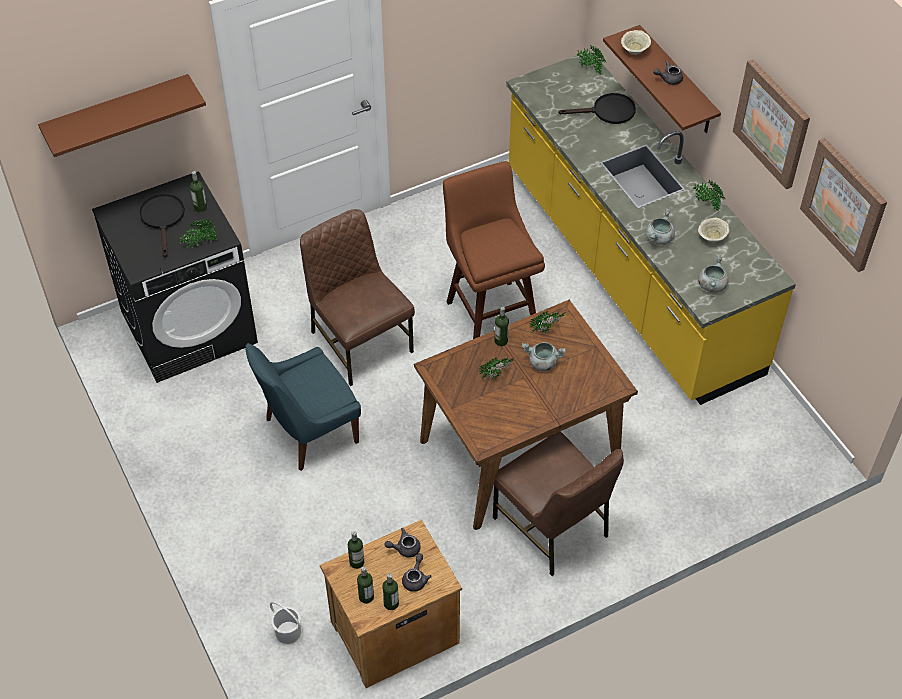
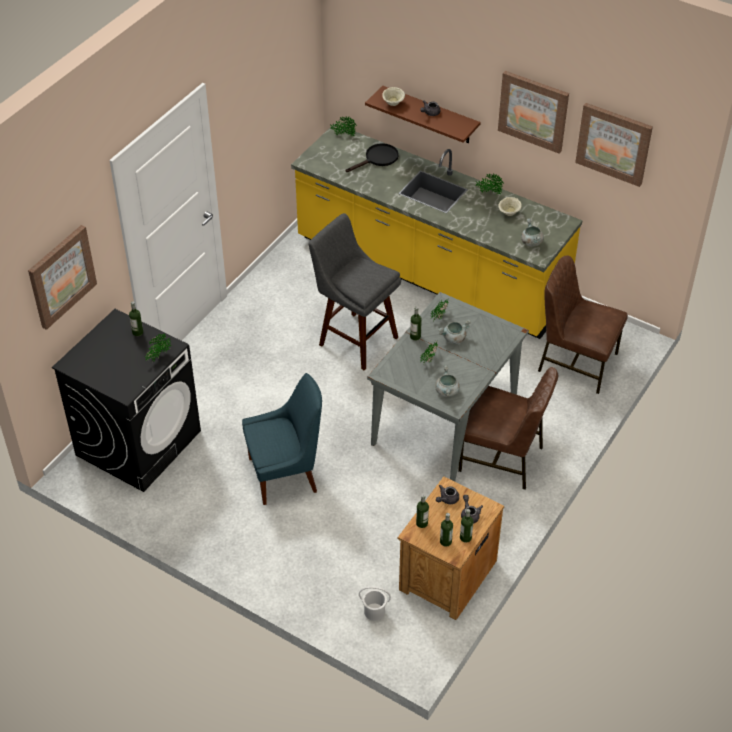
camera: 30 degrees left, 5 degrees down
(117, 114) = (61, 276): brown shelf -> picture
(163, 219) = (115, 351): black frying pan -> none
(308, 432) = (286, 474): blue chair -> blue chair turned 135 degrees counterclockwise
(359, 341) = (276, 397): brown chair -> brown chair (576, 362)
(490, 312) = (355, 339): brown stool -> grey stool
(520, 451) = (445, 420): brown dining table -> grey dining table
(659, 238) = (475, 226): grey cooking pot -> grey cooking pot (447, 391)

